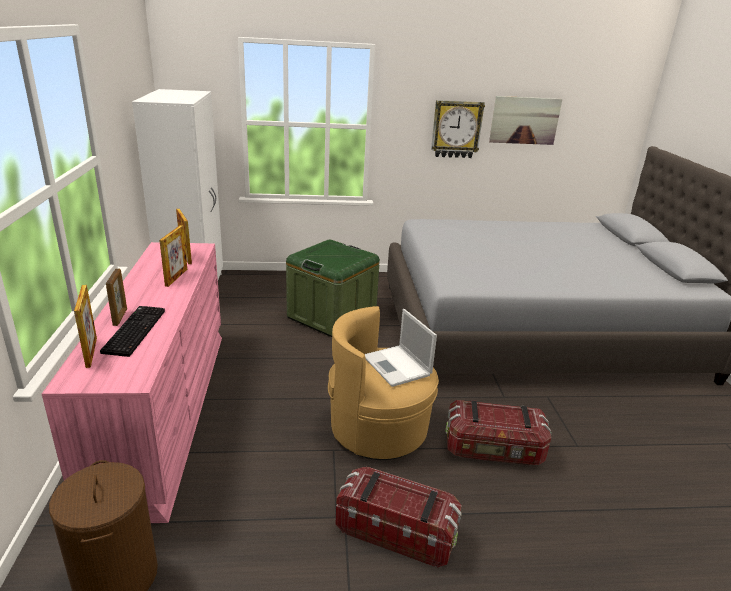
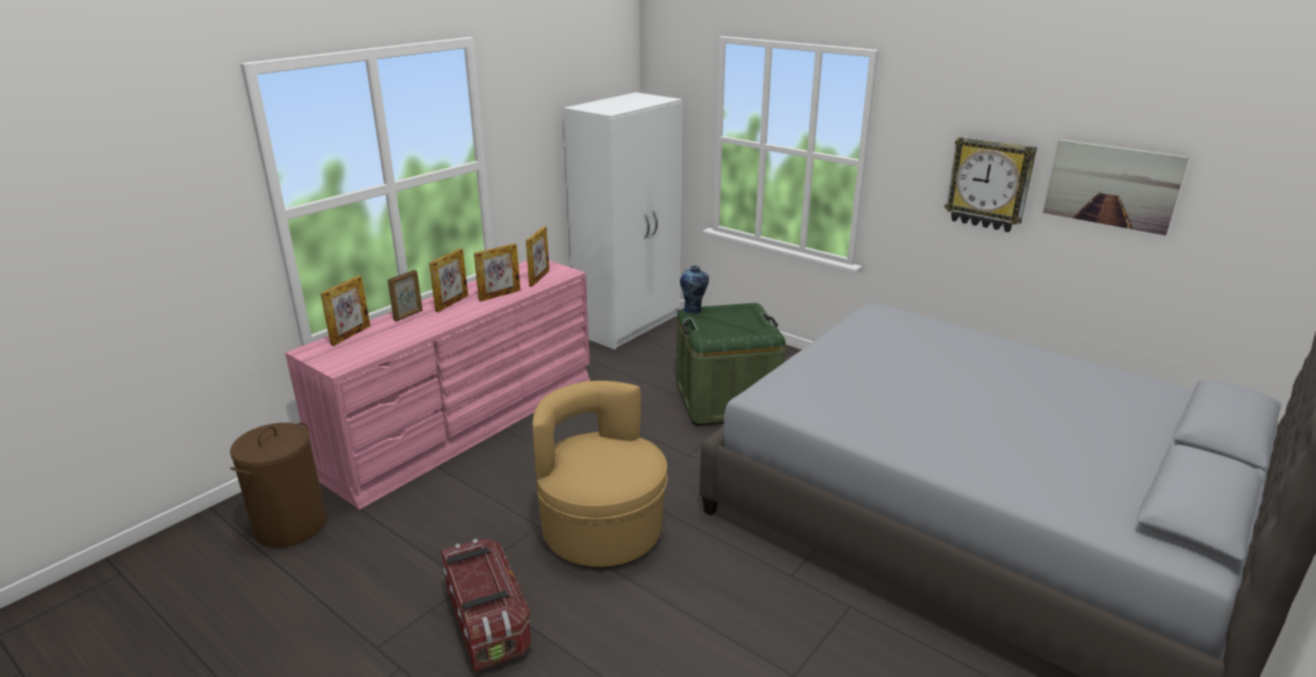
camera: 45 degrees right, 0 degrees up
(133, 330) = (399, 329): keyboard -> none
(144, 295) = (452, 303): none -> picture frame
(300, 254) = (693, 310): none -> vase
(397, 366) = (613, 461): laptop -> none
(493, 450) = (684, 618): storage box -> none

